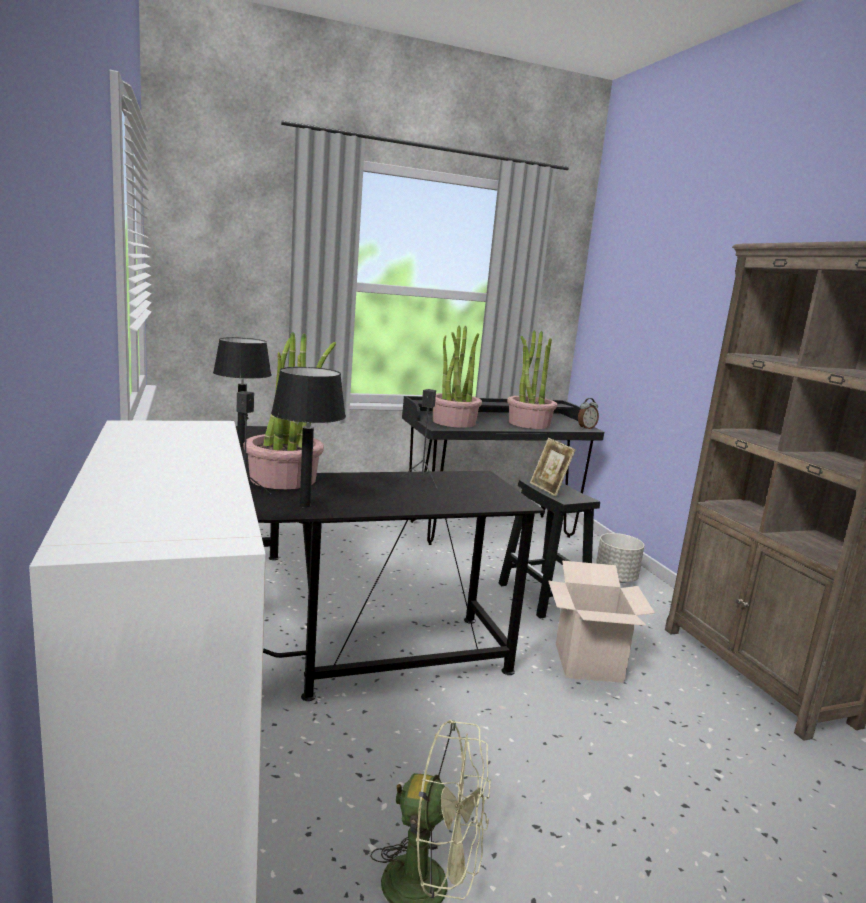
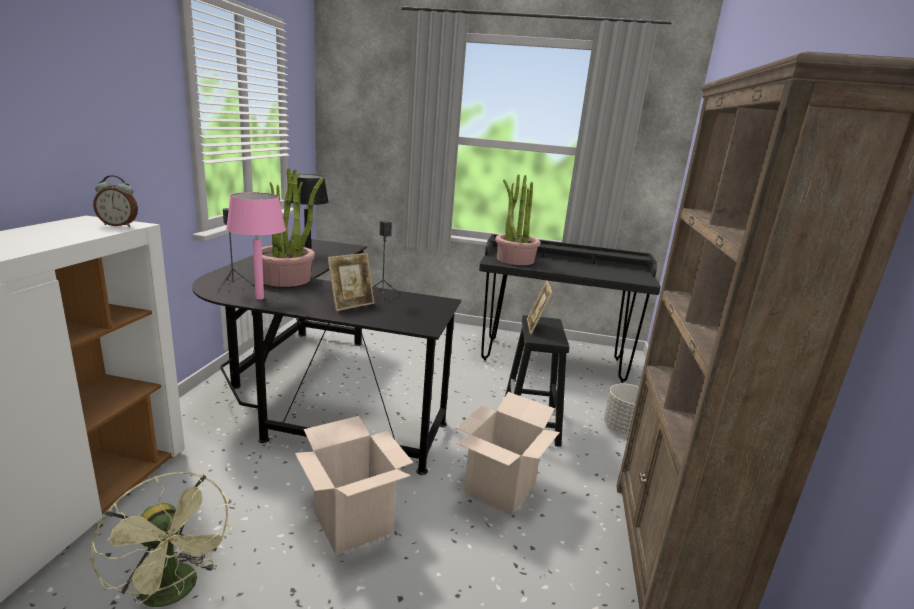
camera: 30 degrees right, 5 degrees up
(304, 505) = (260, 298): black table lamp -> pink table lamp
(411, 494) = (351, 305): none -> picture frame
(508, 742) = (353, 522): none -> cardboard box
(529, 424) = (588, 270): potted plant -> none
(586, 428) = (644, 281): alarm clock -> alarm clock (119, 225)

